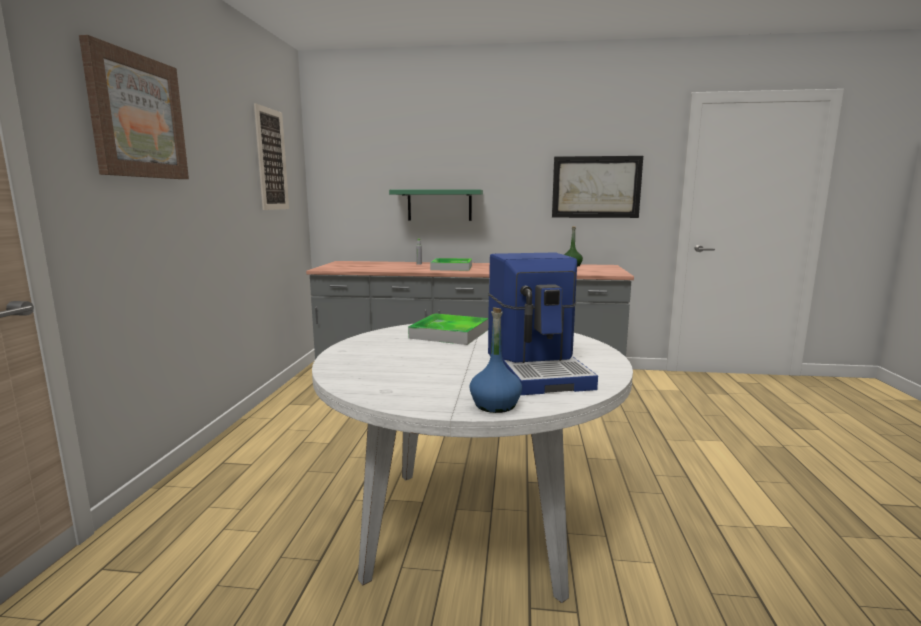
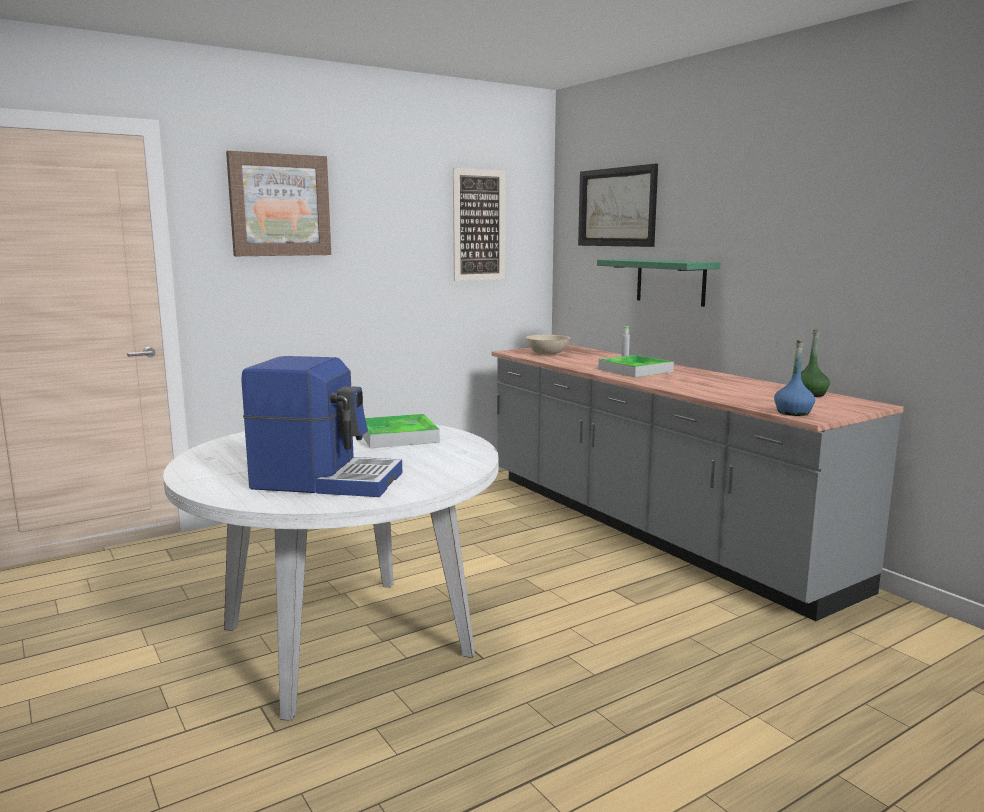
camera: 50 degrees right, 0 degrees up
(354, 266) = (548, 353): none -> beige bowl
(495, 405) = (211, 487): blue bottle -> blue bottle (793, 412)
(538, 369) = (327, 480): coffee machine -> coffee machine turned 120 degrees counterclockwise
(596, 187) = (881, 263): picture -> picture (617, 207)

